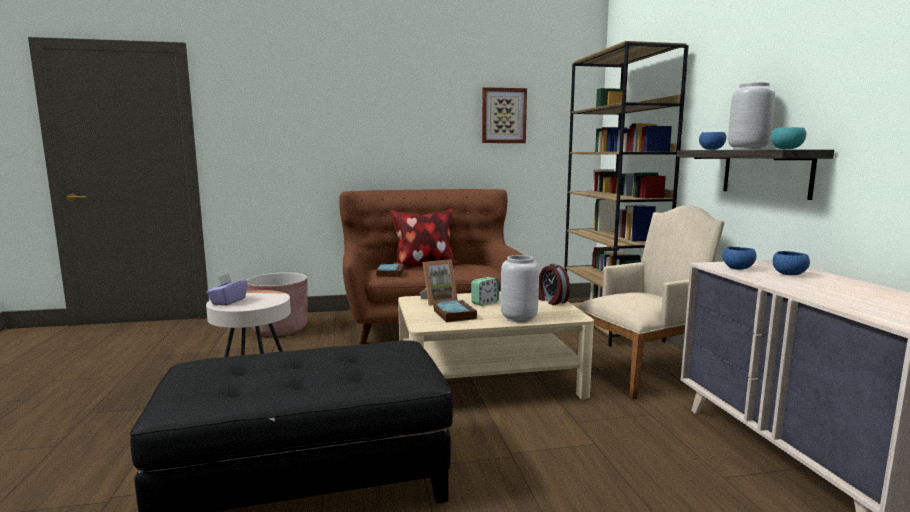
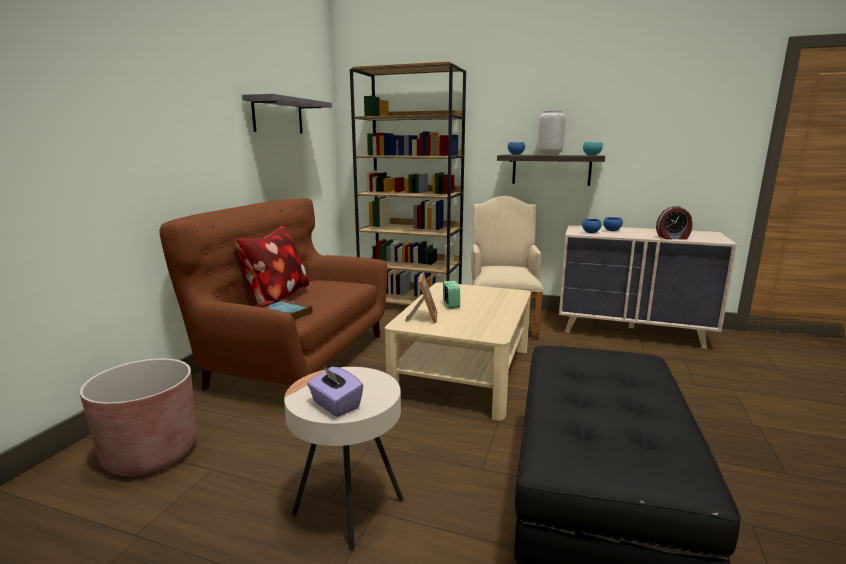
camera: 60 degrees left, 5 degrees up
(453, 314) = (472, 321): book -> none
(503, 116) = (278, 116): picture -> grey shelf
(519, 318) = (506, 305): grey vase -> none
(551, 301) = (470, 288): alarm clock -> alarm clock (672, 238)

